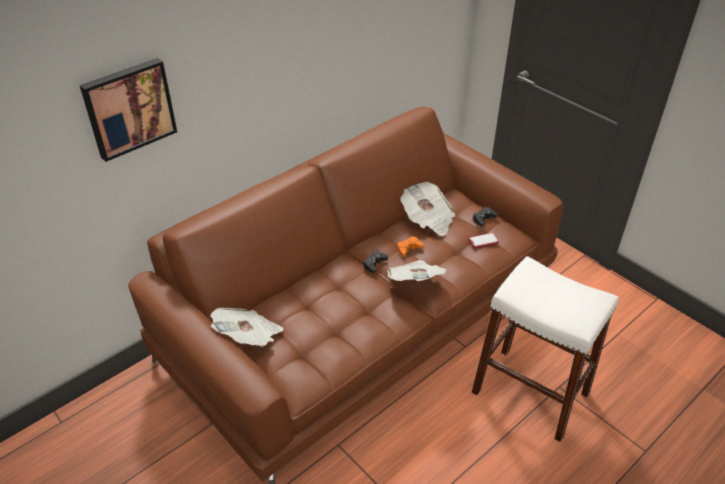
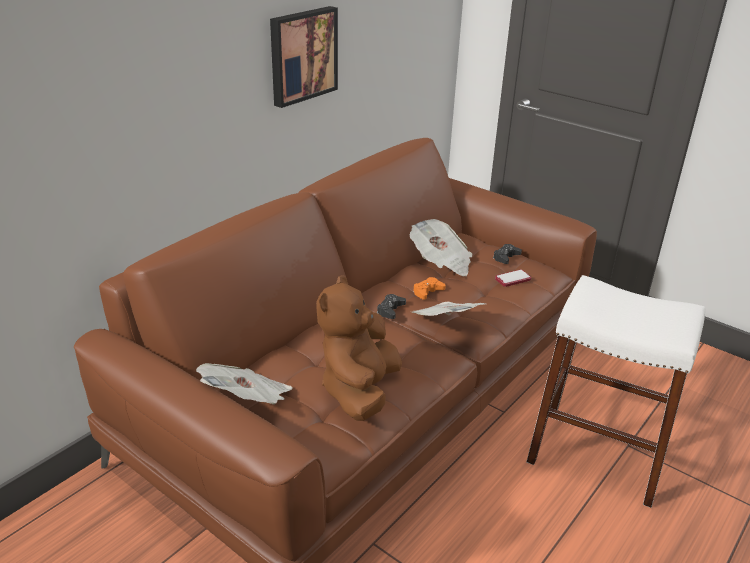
camera: 10 degrees left, 10 degrees down
(129, 108) = (80, 91): picture -> picture (302, 55)
(333, 336) = (359, 391): none -> brown plush toy

